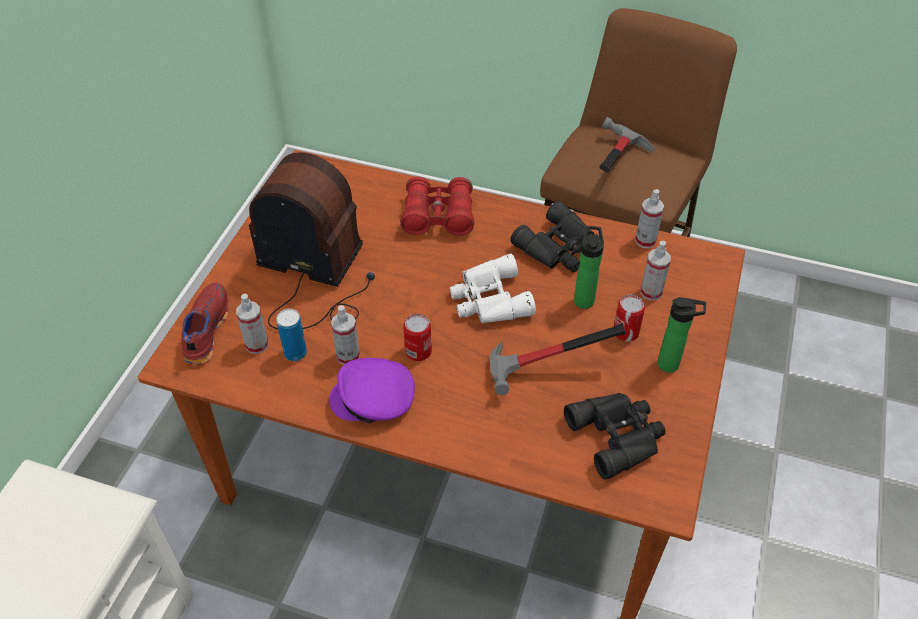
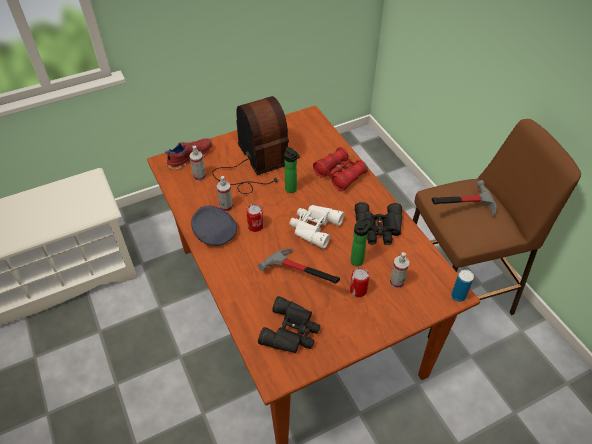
camera: 45 degrees right, 0 degrees up
(295, 353) = (209, 190): can -> can (458, 296)
(374, 400) = (213, 232): purple cap -> grey cap
(645, 241) = (428, 256): spray bottle -> none
(671, 364) = (360, 323): bottle -> bottle (292, 190)

